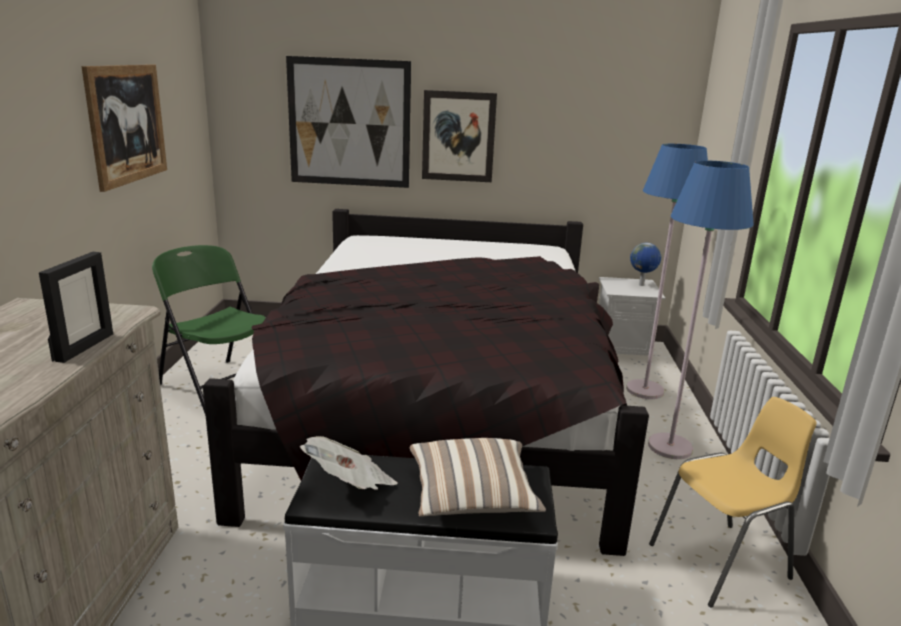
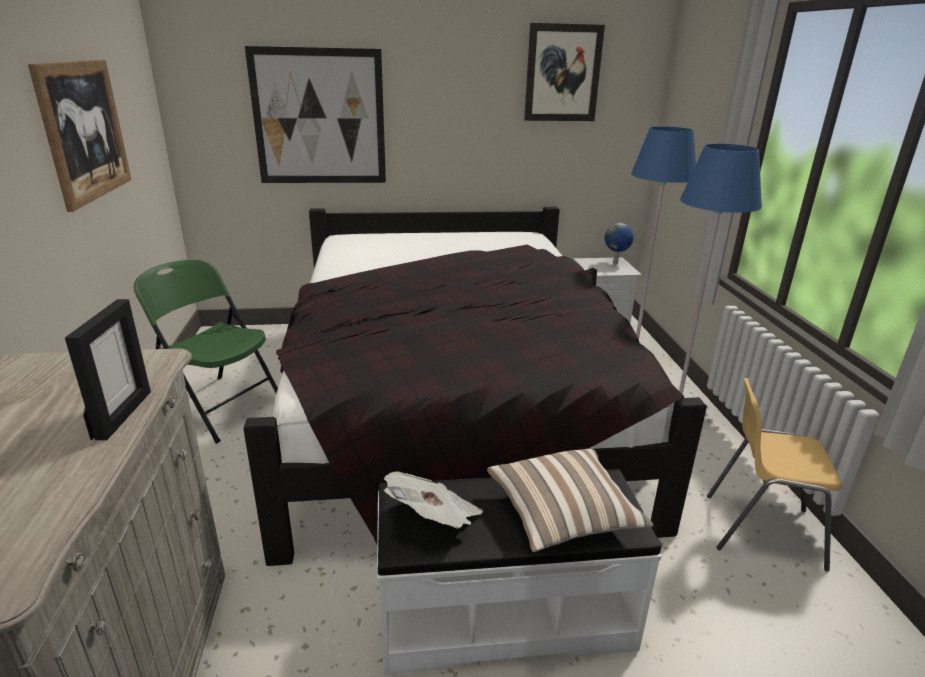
camera: 10 degrees left, 5 degrees up
(458, 136) = (434, 127): picture -> picture (562, 73)
(721, 562) = (761, 529): yellow chair -> yellow chair turned 135 degrees counterclockwise

